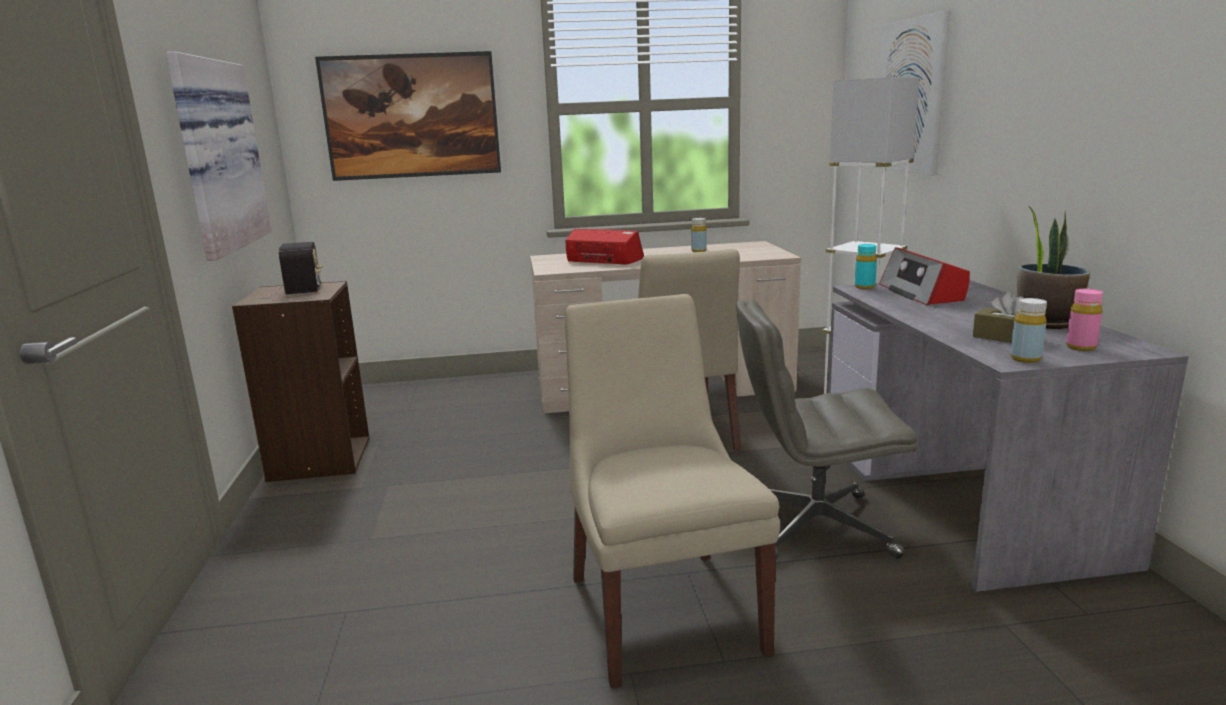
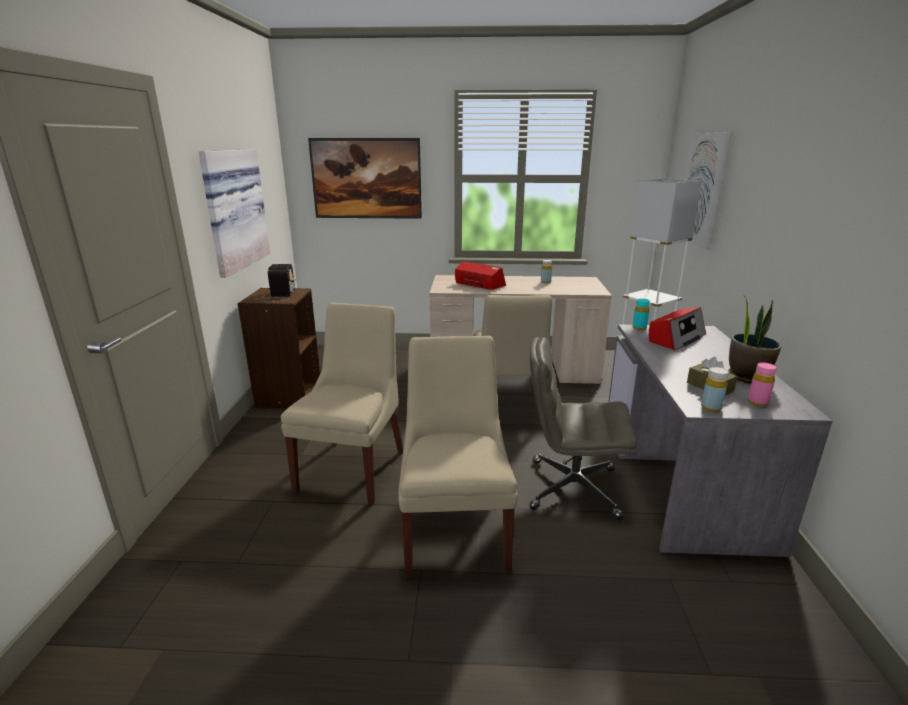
camera: 10 degrees right, 5 degrees up
(465, 546) = (353, 468): none -> beige chair
(922, 293) = (676, 338): radio -> radio turned 135 degrees counterclockwise

